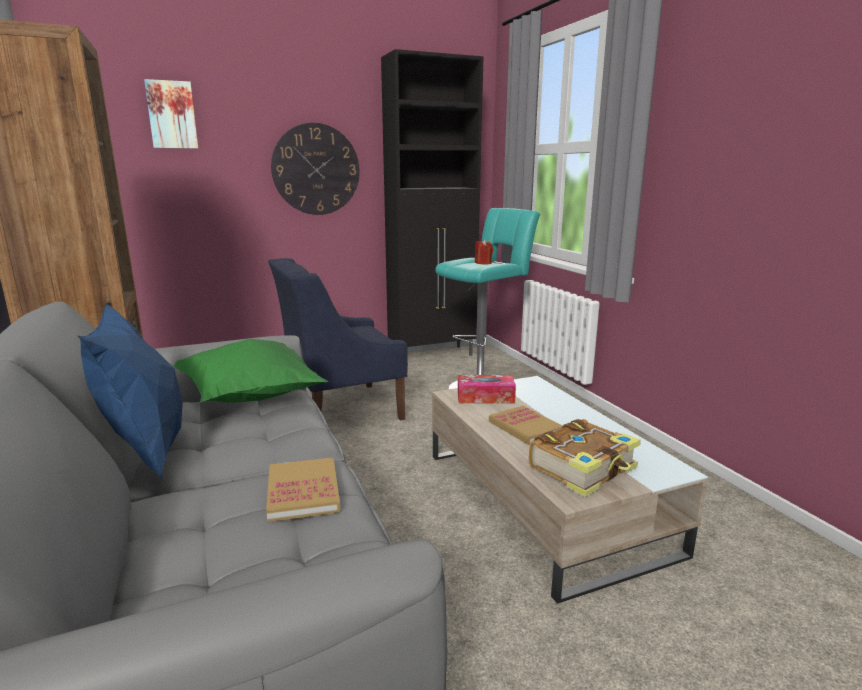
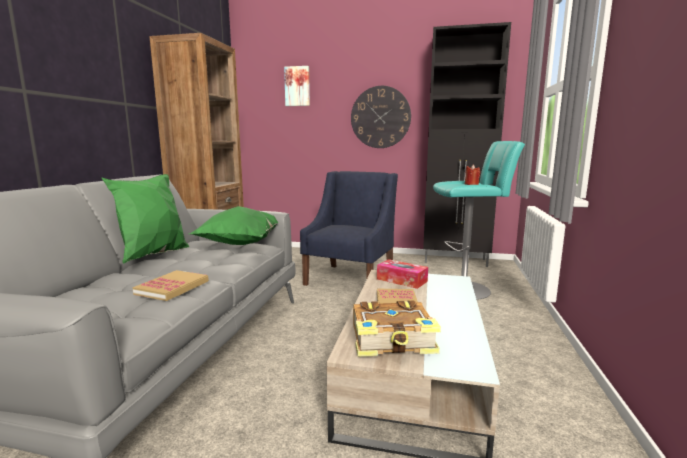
camera: 35 degrees right, 5 degrees down
(147, 452) = (154, 255): blue pillow -> green pillow
(341, 409) = (350, 279): blue armchair -> blue armchair turned 105 degrees clockwise

